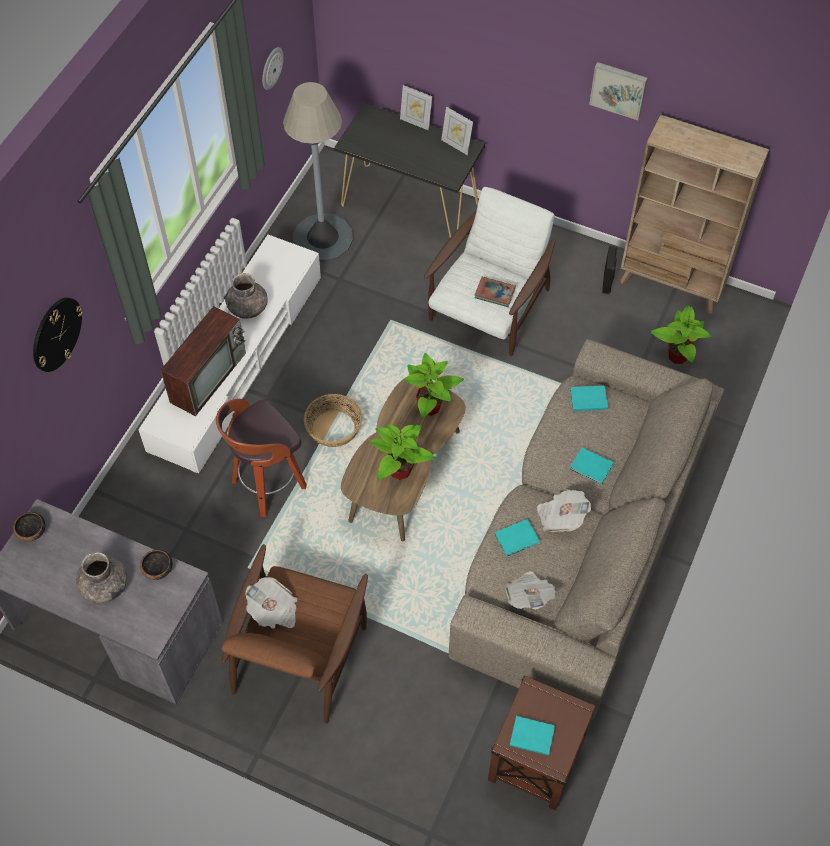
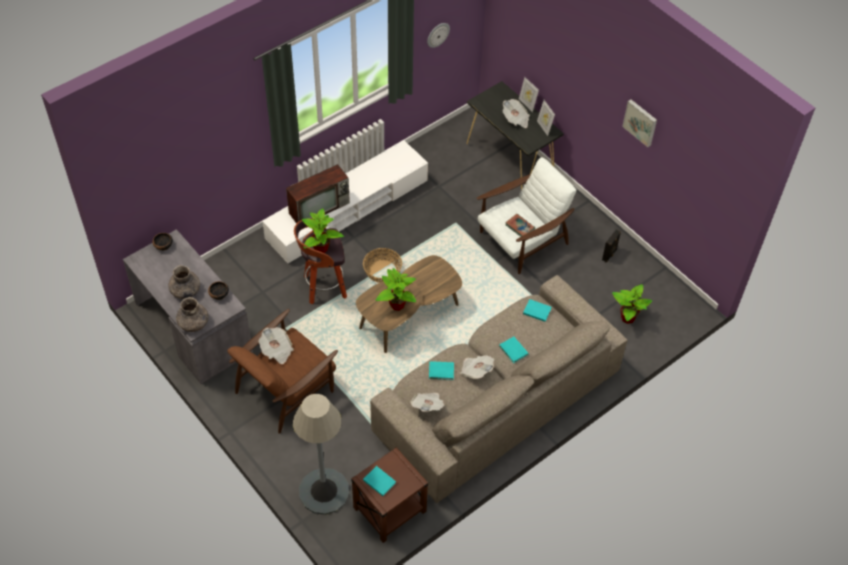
camera: 25 degrees right, 5 degrees down
(56, 334) = (220, 134): wall clock -> none
(248, 307) = (366, 177): grey vase -> grey vase (193, 323)
(323, 238) = (443, 158): grey floor lamp -> grey floor lamp (324, 491)
(413, 148) = (515, 119): none -> newspaper
(430, 407) = (439, 277): potted plant -> potted plant (321, 248)
(672, 284) = (652, 273): beige bookcase -> none

